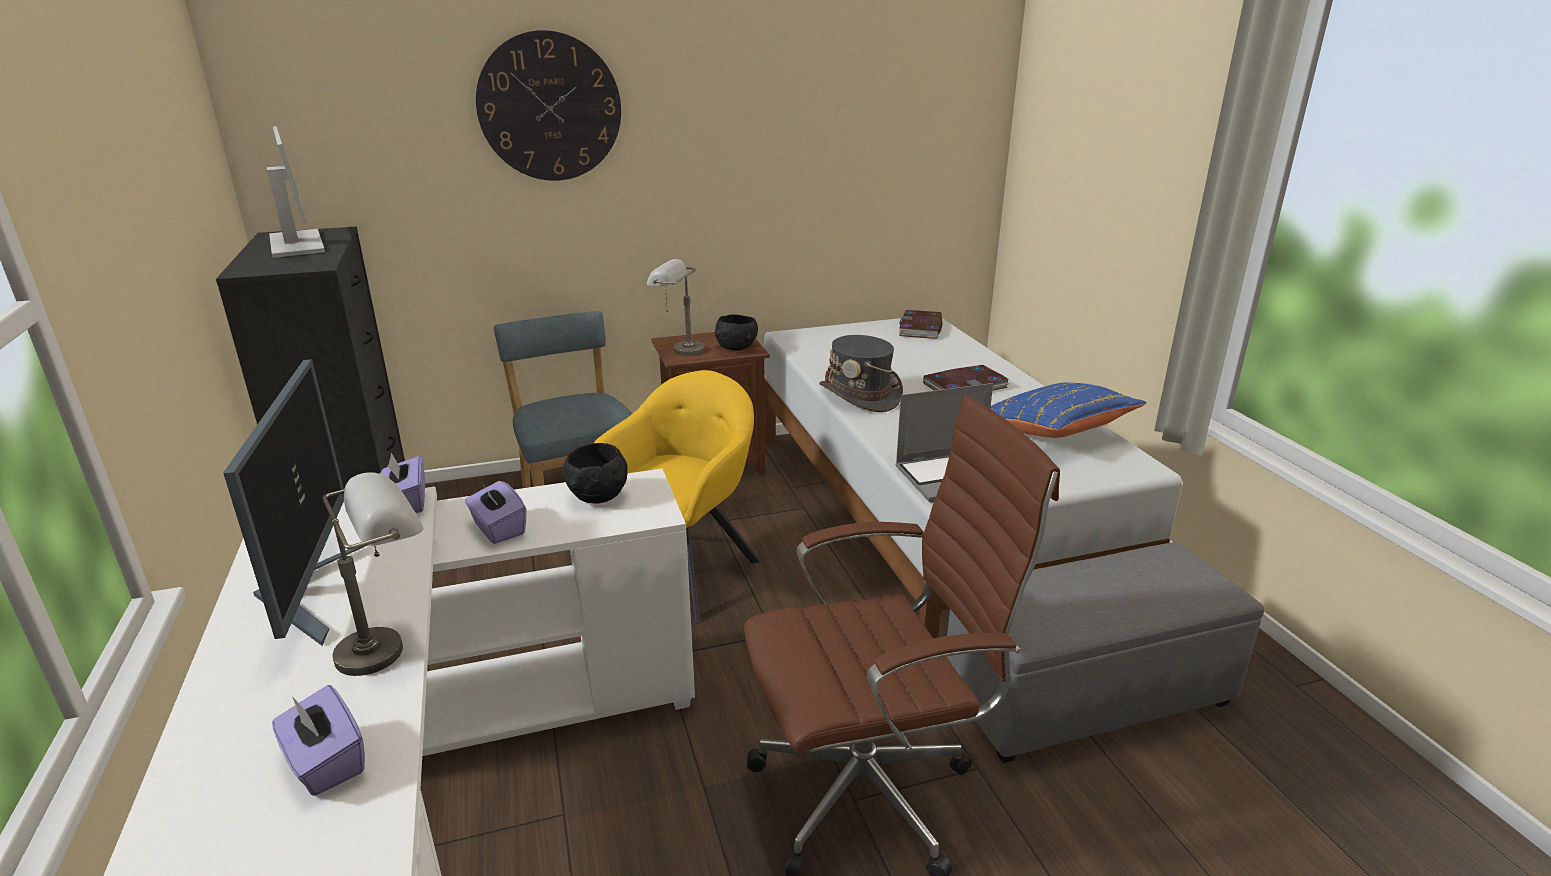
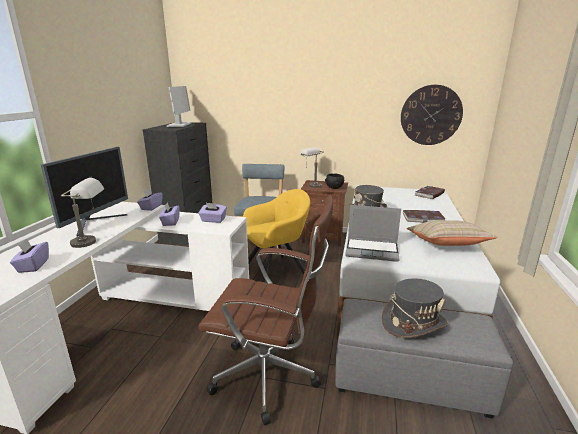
camera: 30 degrees right, 5 degrees down
(549, 107) = (276, 83): wall clock -> wall clock (430, 115)
(598, 496) = (213, 220): black bowl -> purple tissue box
(1053, 432) = (446, 244): blue pillow -> beige pillow
(1101, 592) = (413, 322): none -> grey hat

